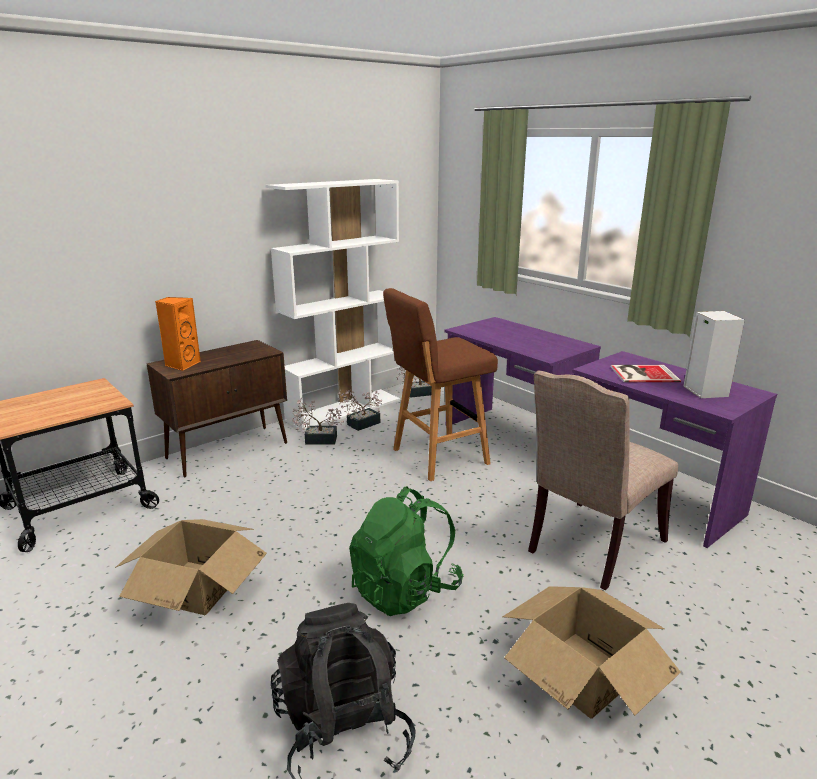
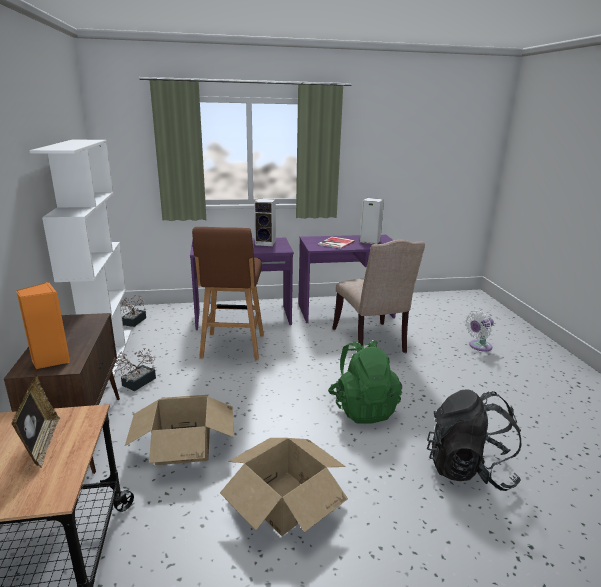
camera: 60 degrees left, 0 degrees up
(71, 404) = (41, 444): none -> picture frame
(360, 424) = (142, 358): potted plant -> none
(553, 344) = (266, 243): none -> speaker
(583, 673) = (458, 381): cardboard box -> cardboard box (184, 445)
(758, 678) = (478, 346): none -> white fan

